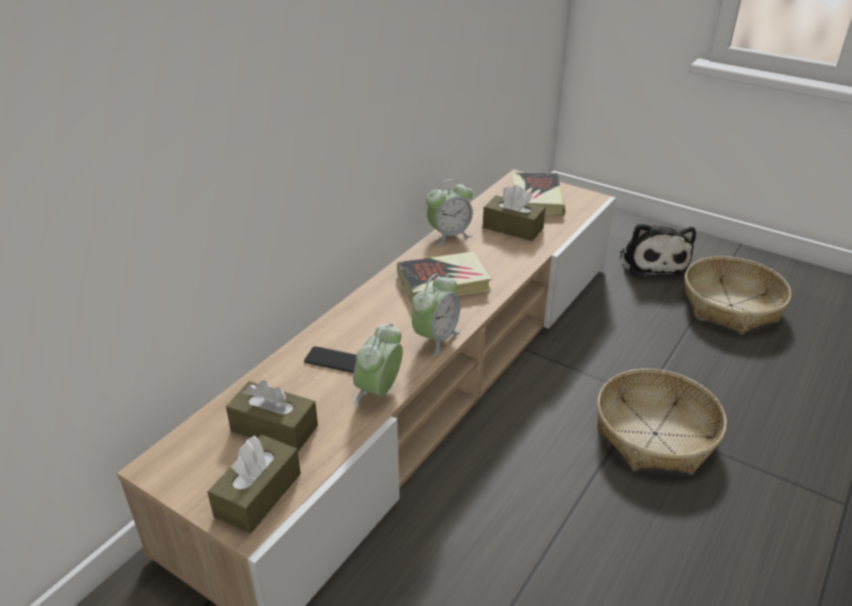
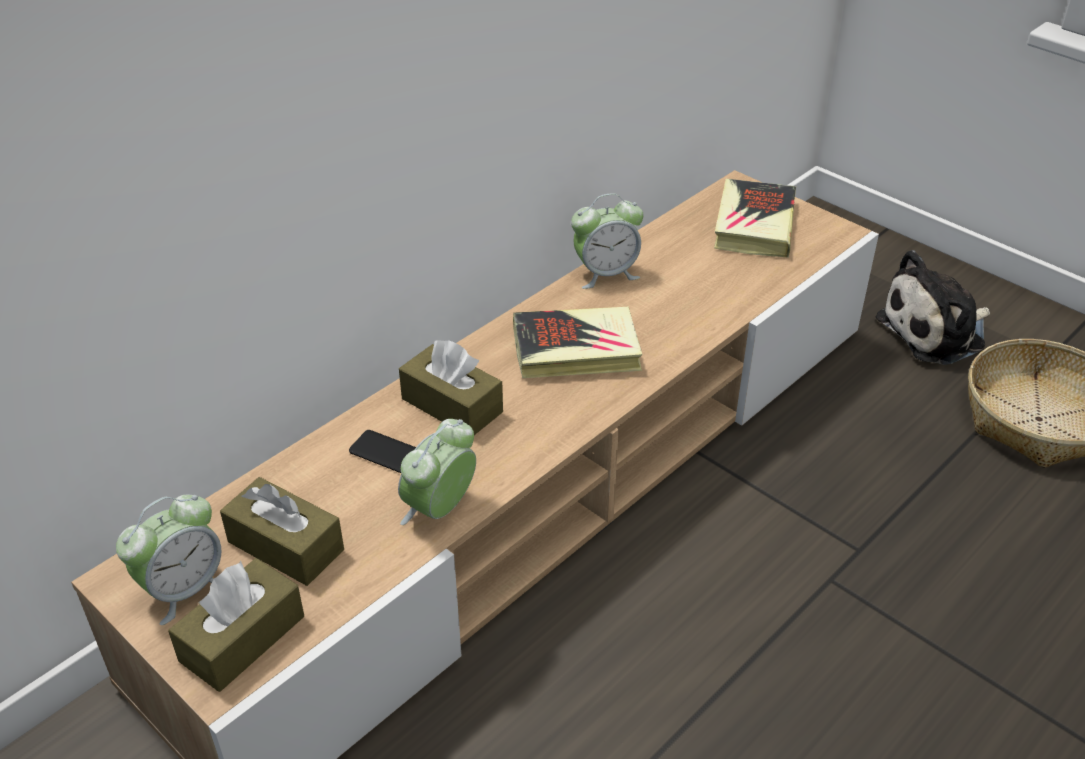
camera: 10 degrees right, 5 degrees up
(436, 338) = (541, 438): alarm clock -> alarm clock (184, 589)
(512, 228) = (704, 270): brown tissue box -> brown tissue box (452, 405)
(652, 261) = (936, 332): plush toy -> plush toy turned 60 degrees clockwise
(654, 434) = (856, 610): basket -> none

